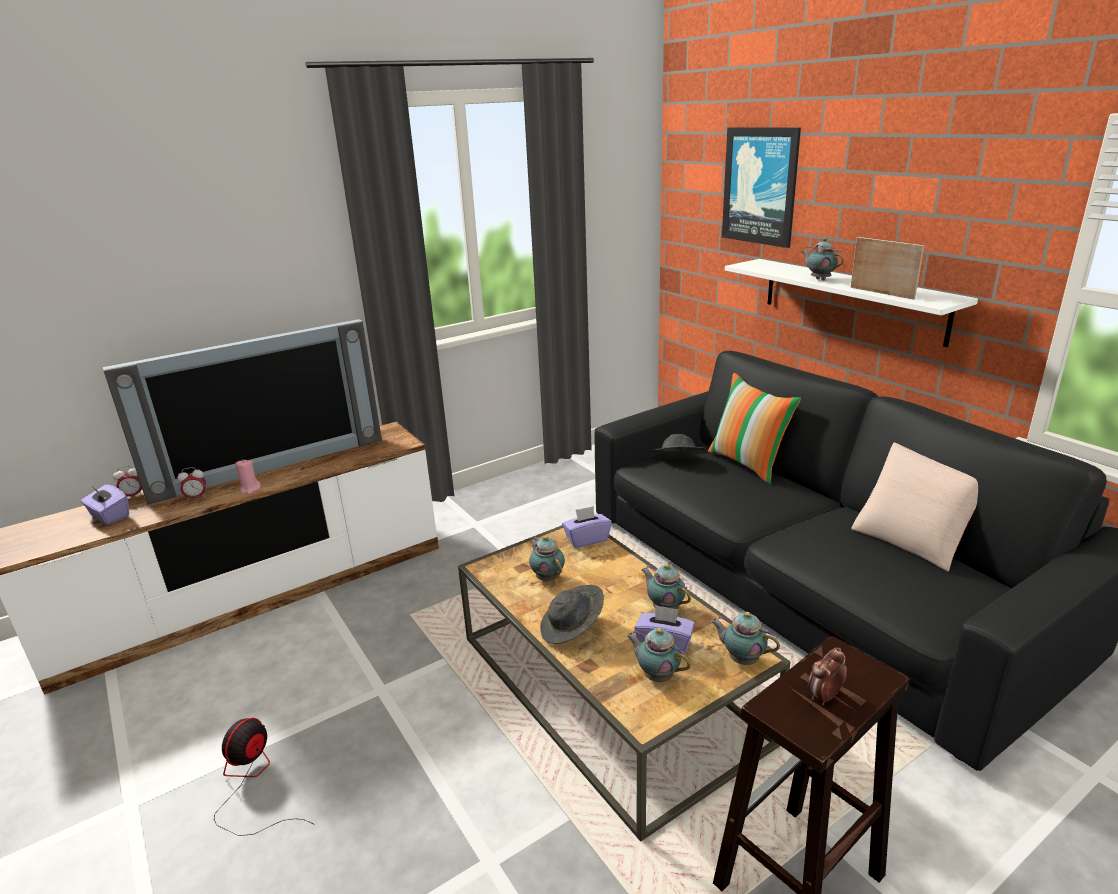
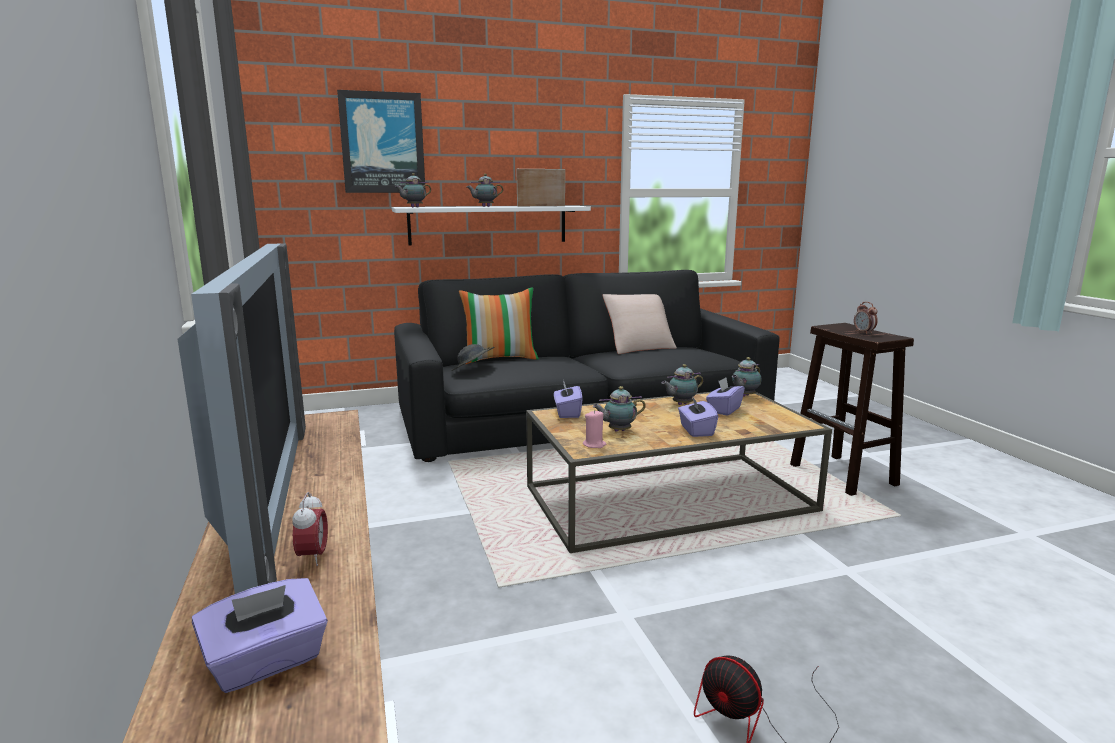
camera: 75 degrees left, 10 degrees down
(133, 496) = (191, 640): alarm clock -> none
(250, 489) = (343, 510): pink candle -> pink candle (594, 444)
(572, 628) = (696, 430): grey hat -> purple tissue box
(656, 675) = (757, 416): teapot -> teapot (413, 207)

